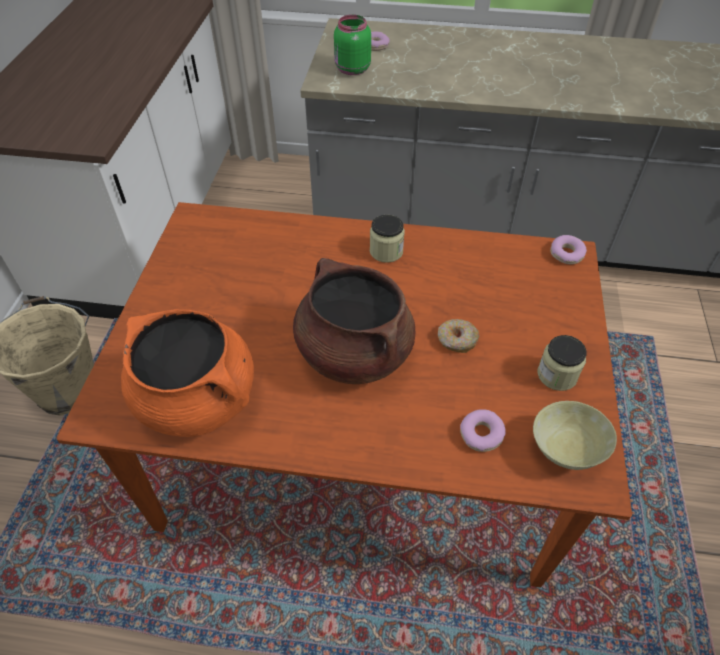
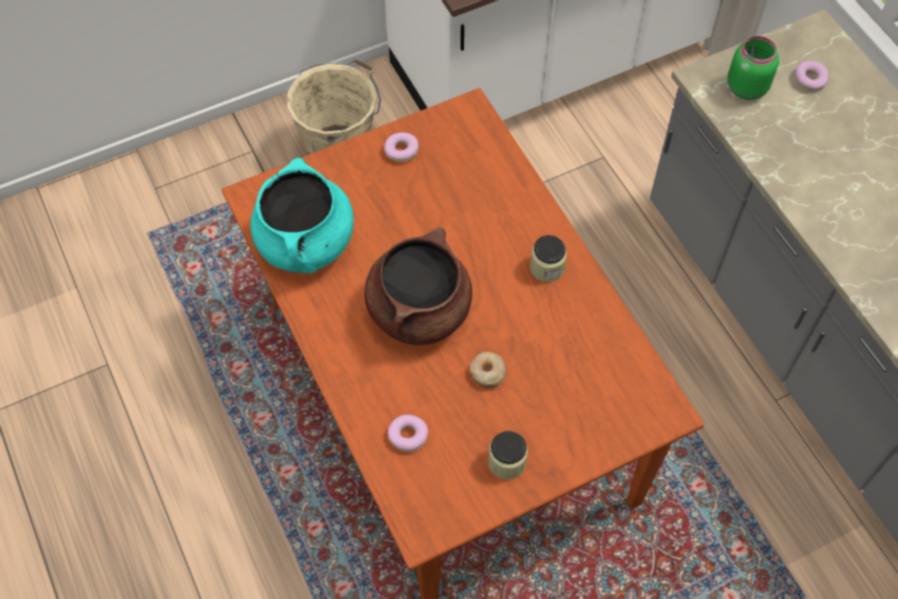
camera: 55 degrees right, 10 degrees up
(198, 399) = (306, 243): orange cooking pot -> turquoise cooking pot
(565, 449) = (436, 498): beige bowl -> none
(566, 254) = (663, 407): donut -> donut (401, 150)

